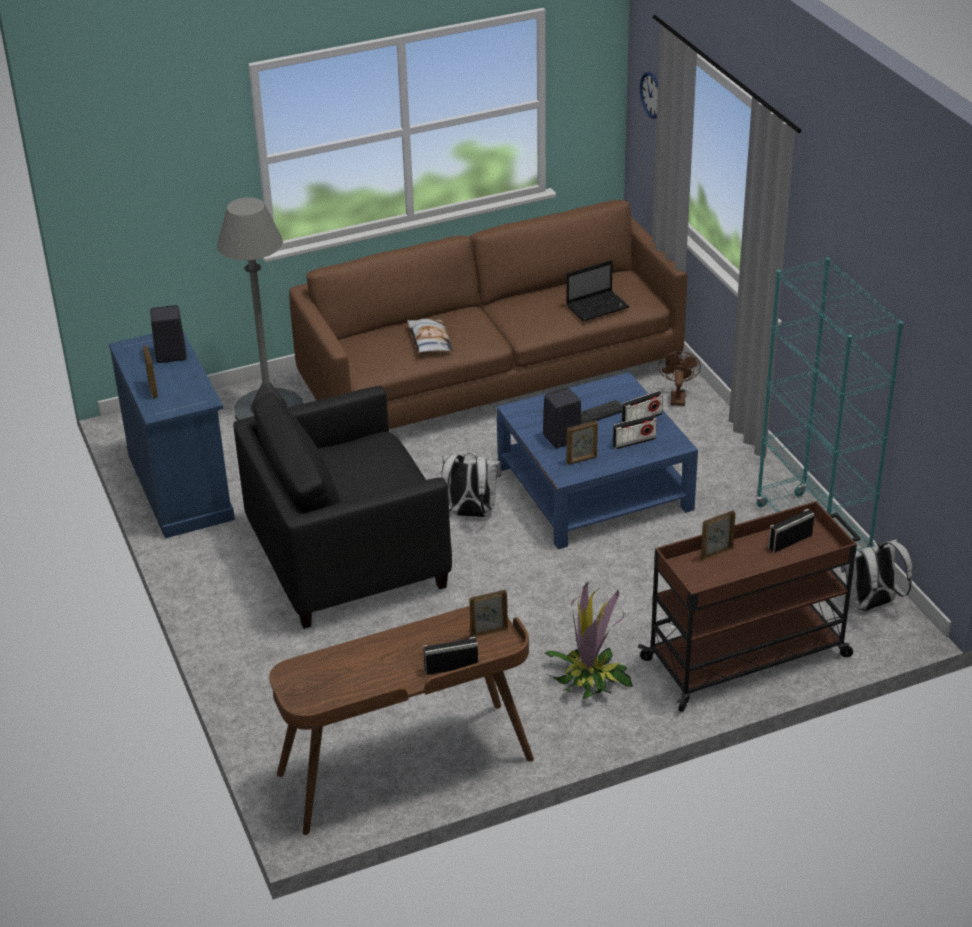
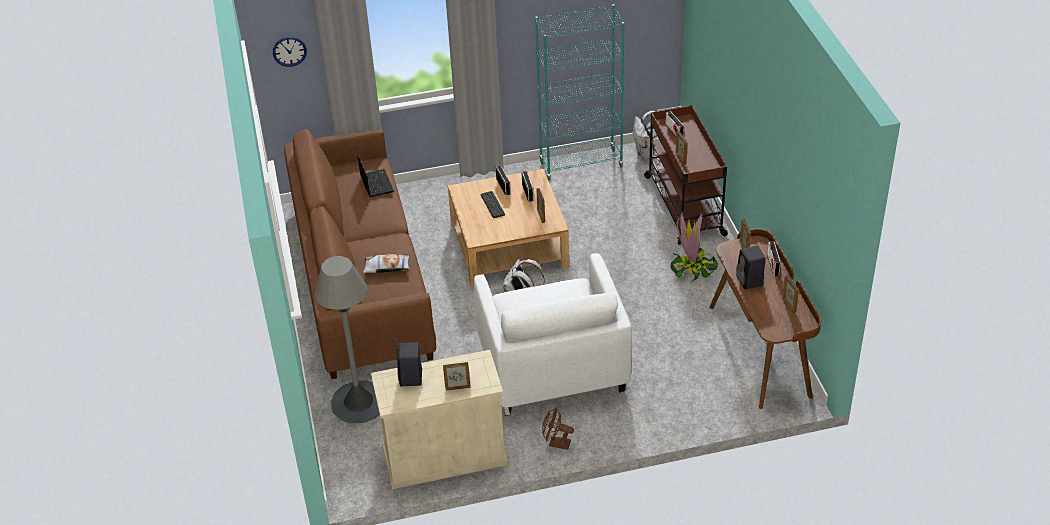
camera: 80 degrees left, 5 degrees up
(181, 486) = (444, 456): blue cabinet -> beige cabinet
(347, 555) = (552, 366): black armchair -> white armchair
(354, 688) = (788, 305): none -> picture frame
(561, 438) = (515, 222): black speaker -> black speaker (750, 281)
(594, 487) = (508, 245): blue coffee table -> beige coffee table
(677, 396) = (420, 196): brown fan -> brown fan (556, 443)

